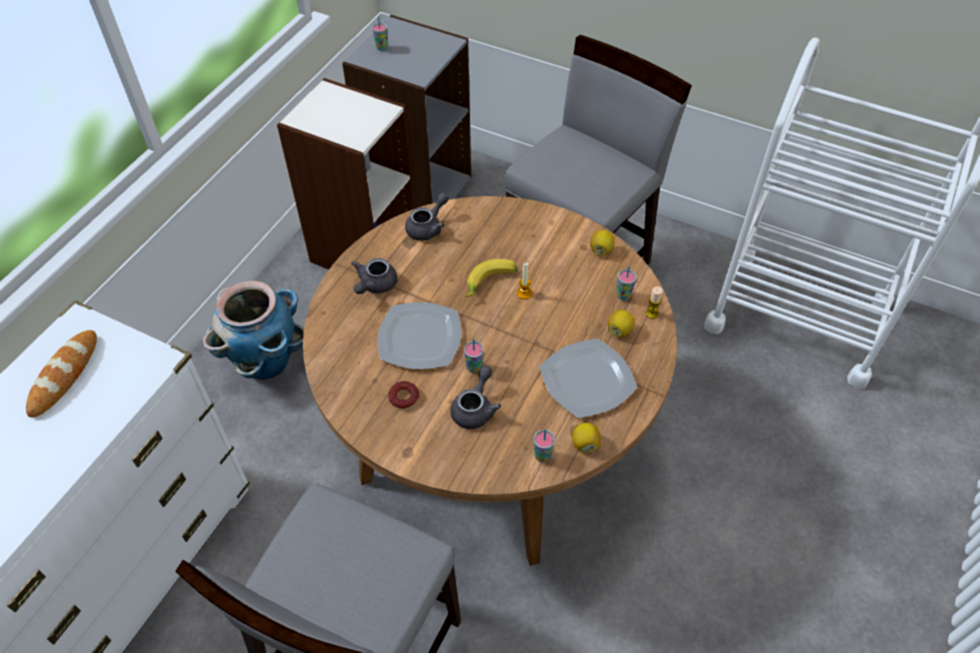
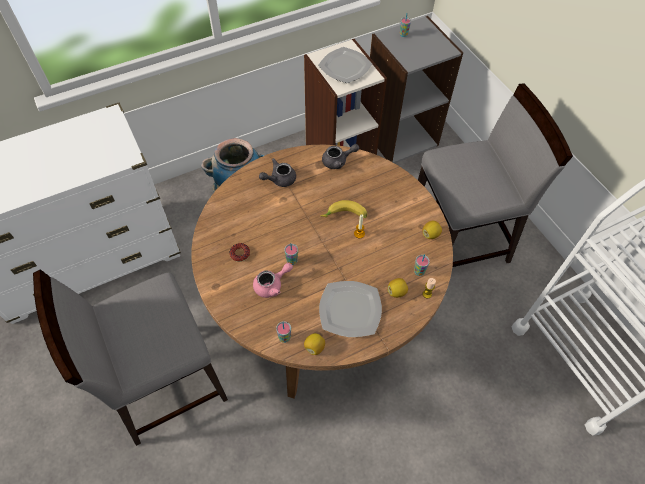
camera: 35 degrees right, 5 degrees up
(64, 375) = (83, 140): bread -> none
(420, 337) = (278, 224): plate -> plate (345, 67)
(475, 408) = (272, 285): grey teapot -> pink teapot

